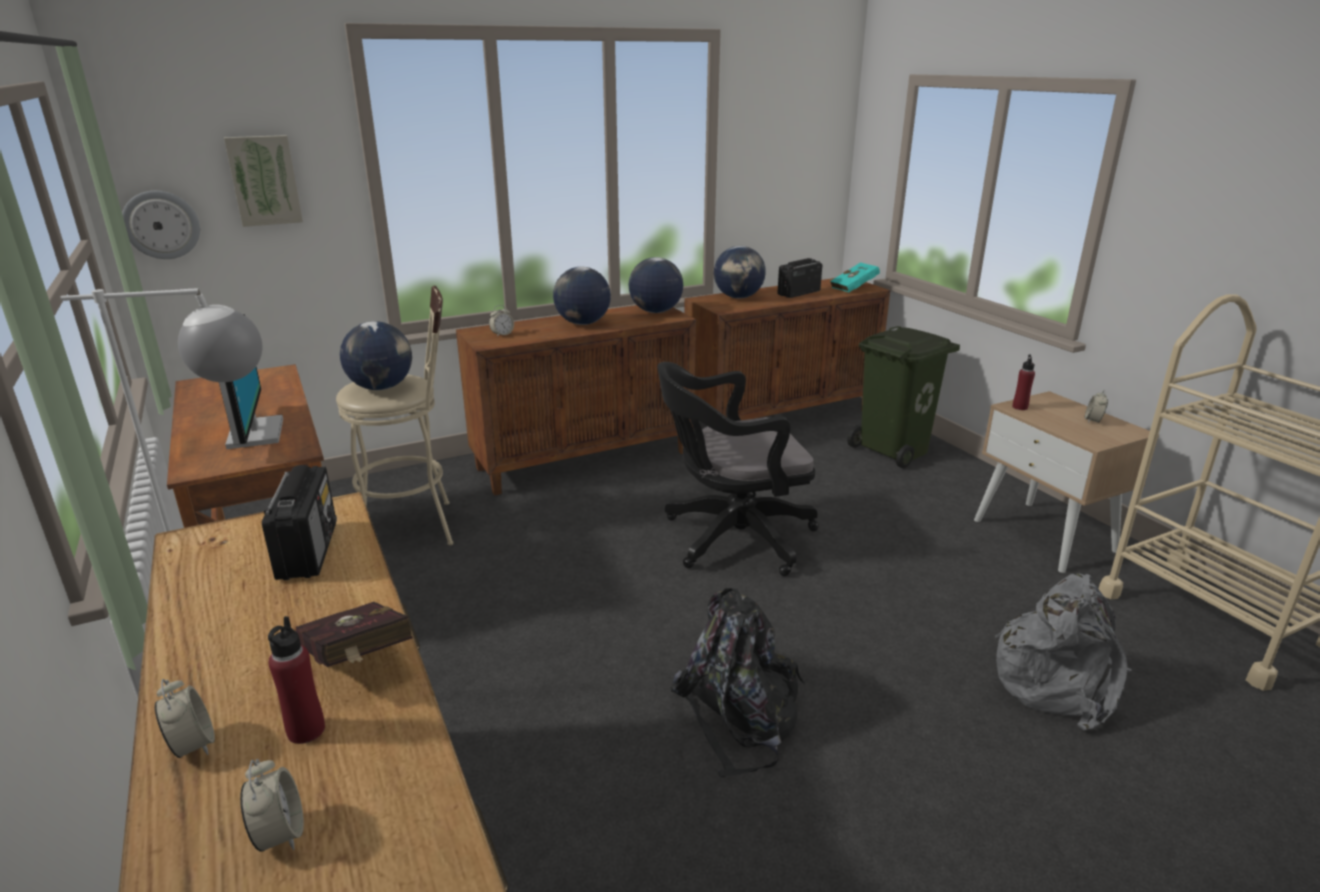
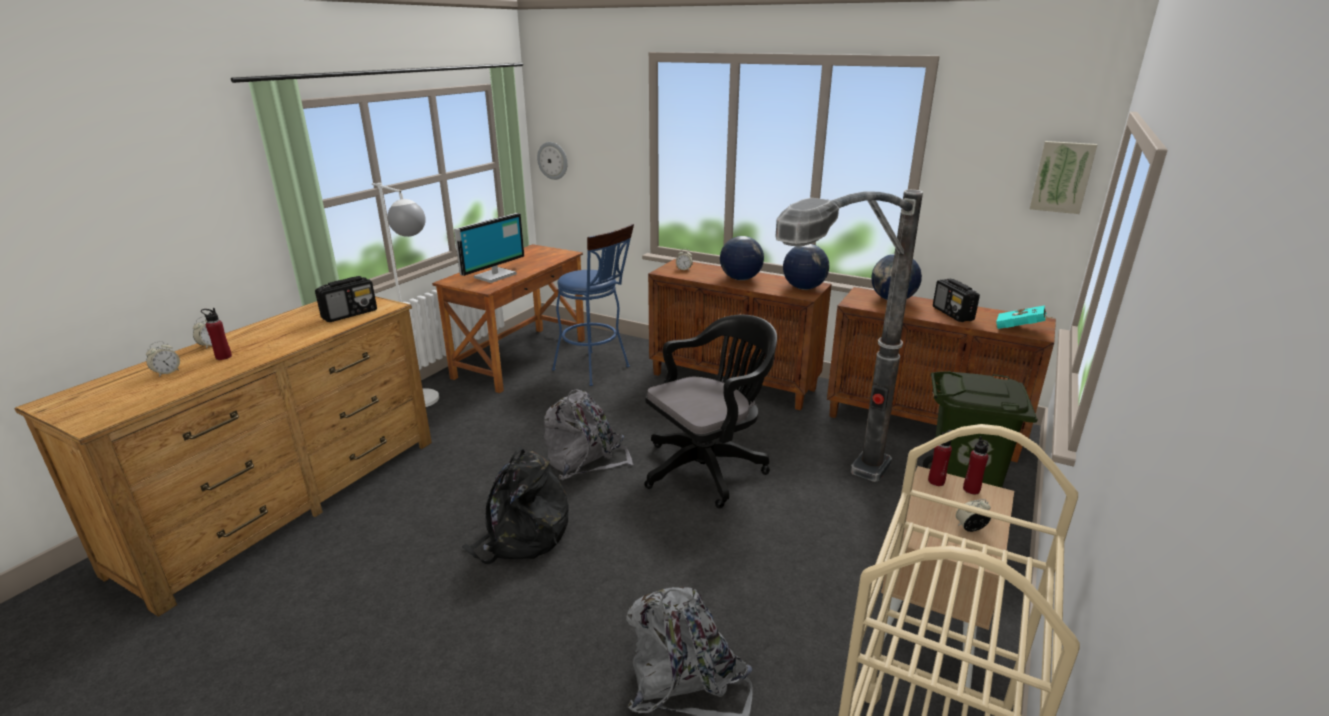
camera: 55 degrees right, 0 degrees up
(264, 180) = (598, 143): picture -> picture (1062, 177)
(357, 663) = (269, 350): red book -> none
(382, 387) = (581, 276): globe -> none
(417, 527) = (595, 370): beige stool -> blue stool
(623, 609) = (585, 459): none -> grey backpack
(731, 538) = (709, 467): black office chair -> black office chair turned 105 degrees clockwise
(798, 293) = (953, 314): radio -> radio turned 120 degrees counterclockwise
(882, 518) = (828, 524): none -> floor lamp
(1039, 401) = (971, 489): none -> red bottle

